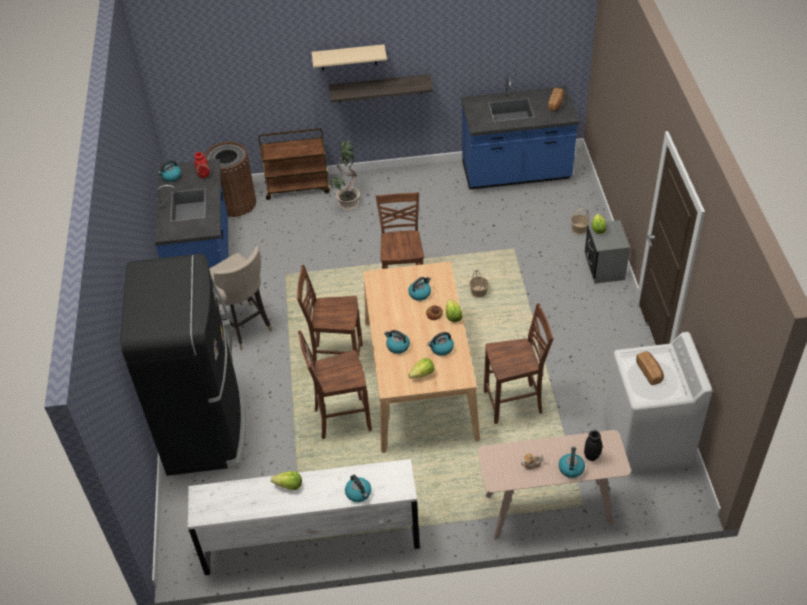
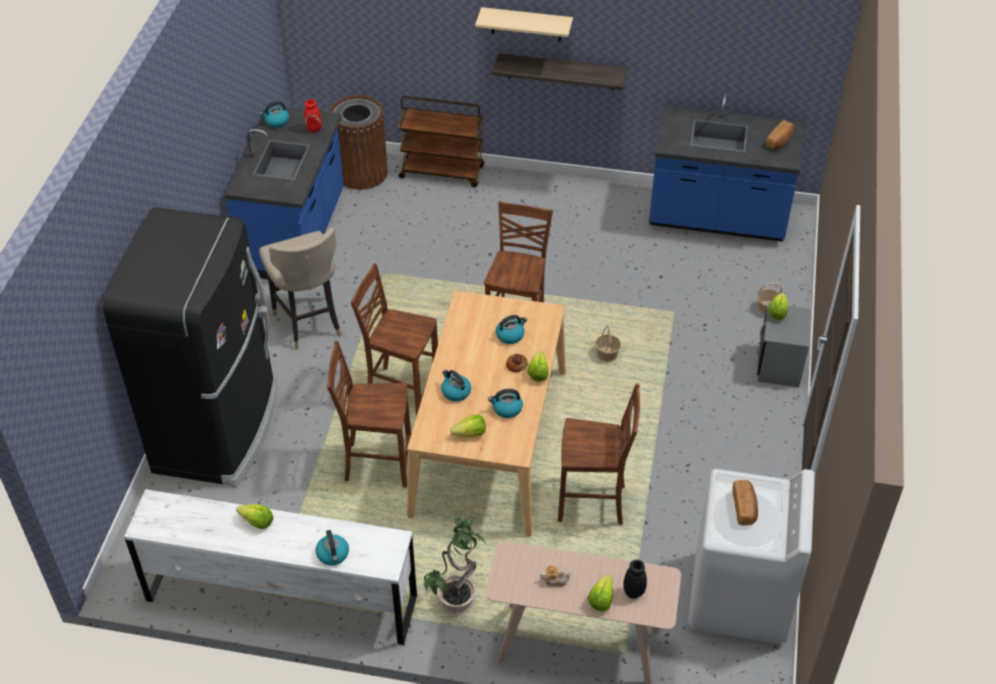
camera: 15 degrees right, 0 degrees up
(348, 202) = (494, 204): potted plant -> potted plant (456, 599)
(571, 468) = (601, 599): kettle -> lettuce

